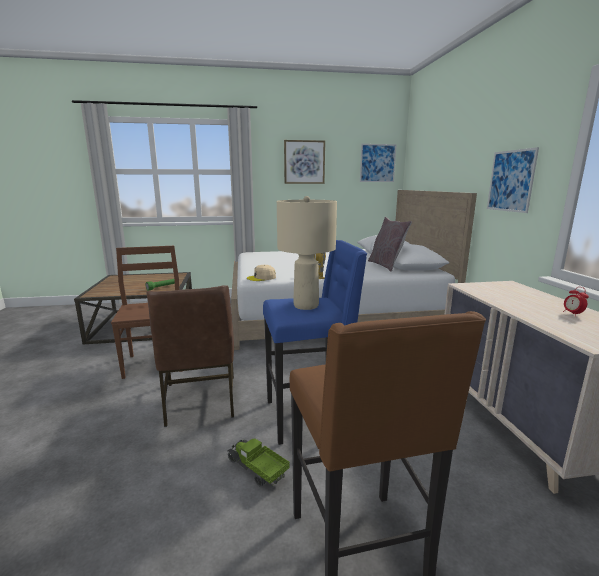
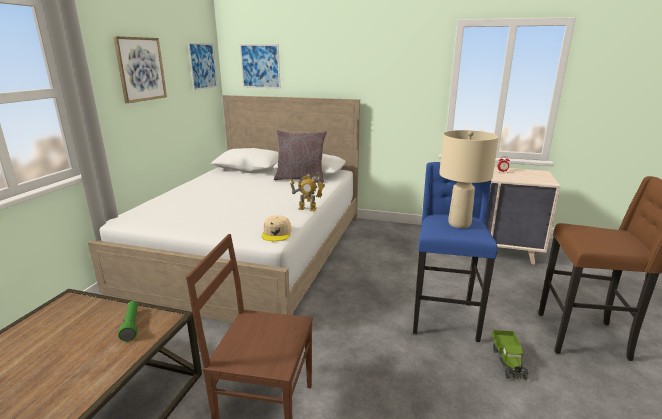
camera: 65 degrees left, 5 degrees up
(200, 400) = (390, 378): brown chair -> none
(257, 469) = (508, 360): toy truck -> toy truck turned 60 degrees counterclockwise
(511, 181) = (395, 90): picture -> picture (260, 66)

